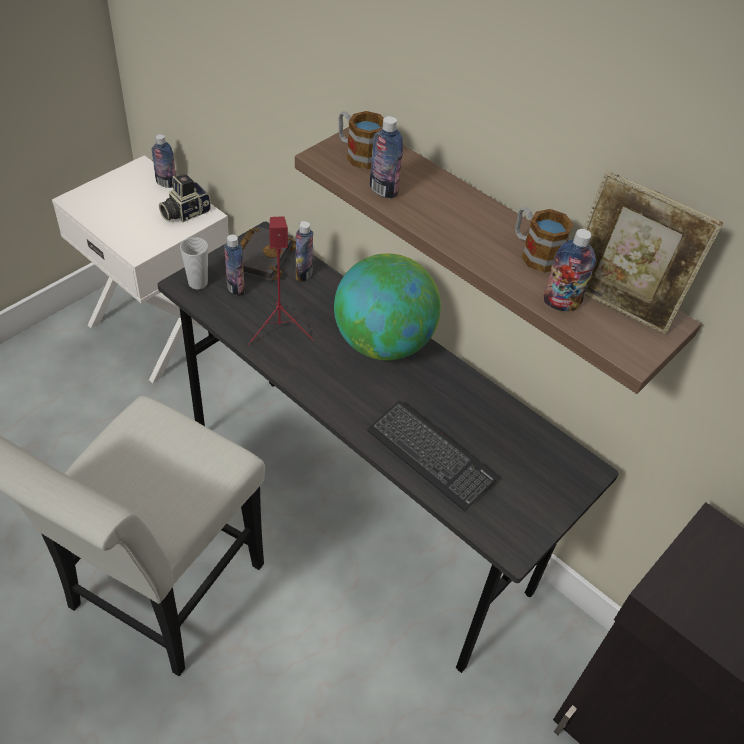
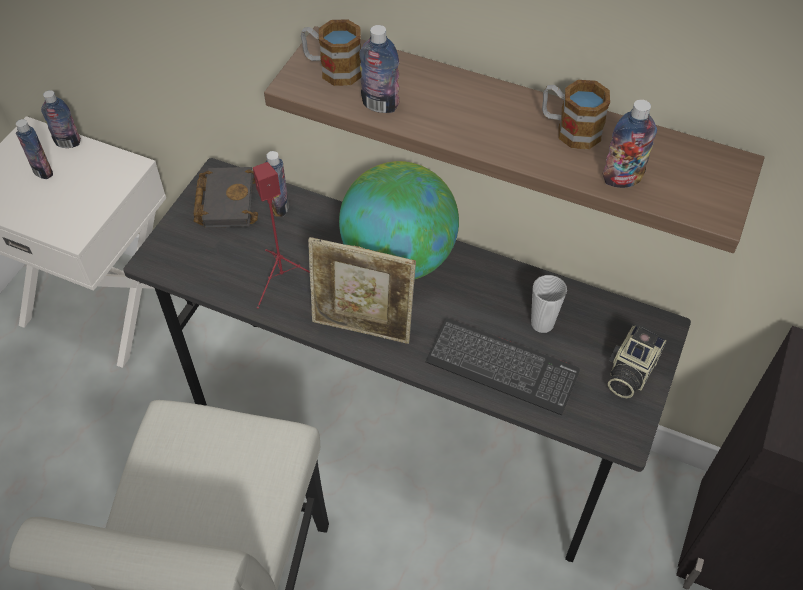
camera: 15 degrees left, 5 degrees up
(184, 212) = (105, 171): camera -> camera (629, 371)
(198, 283) = (169, 255): cup -> cup (542, 323)
(235, 288) = (213, 247): bottle -> bottle (42, 171)
(617, 306) = (677, 164): picture frame -> picture frame (363, 328)

